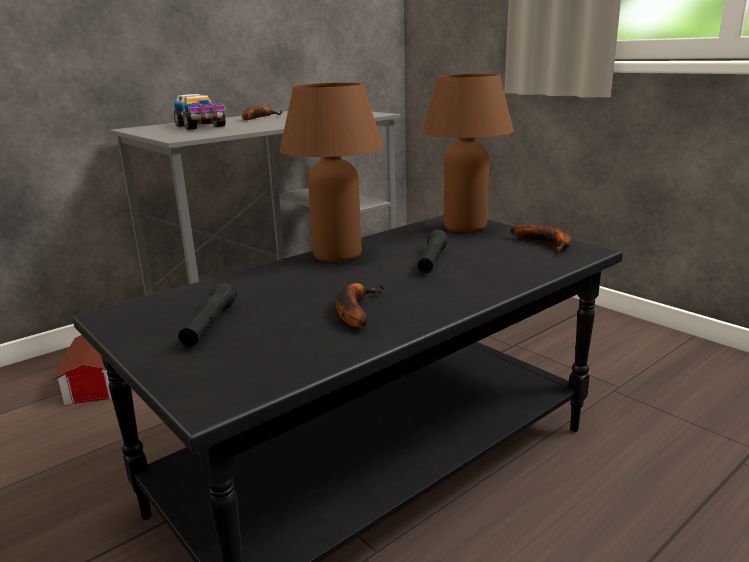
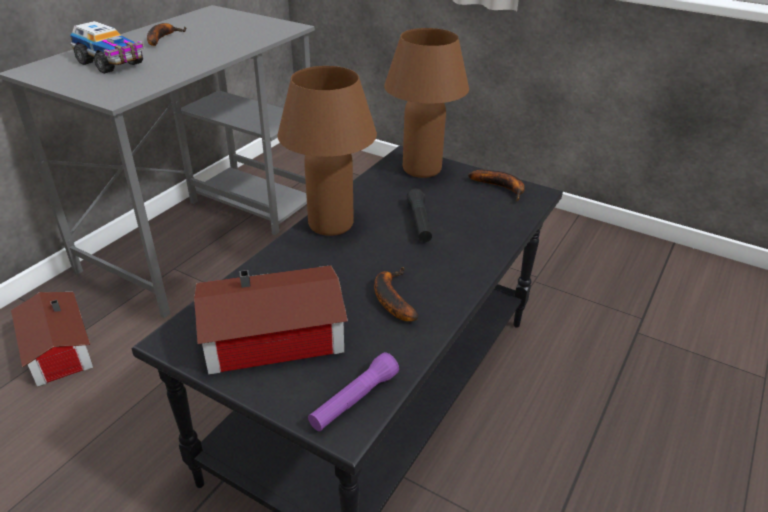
camera: 20 degrees left, 15 degrees up
(209, 325) = (278, 338): black flashlight -> toy house
(242, 381) = (354, 400): none -> purple flashlight

